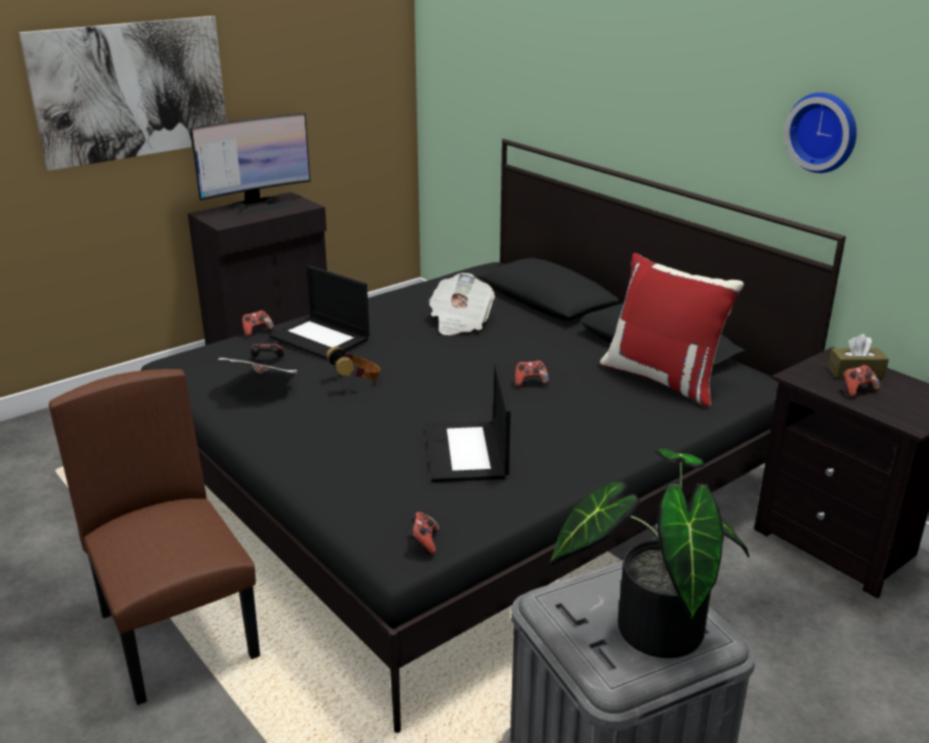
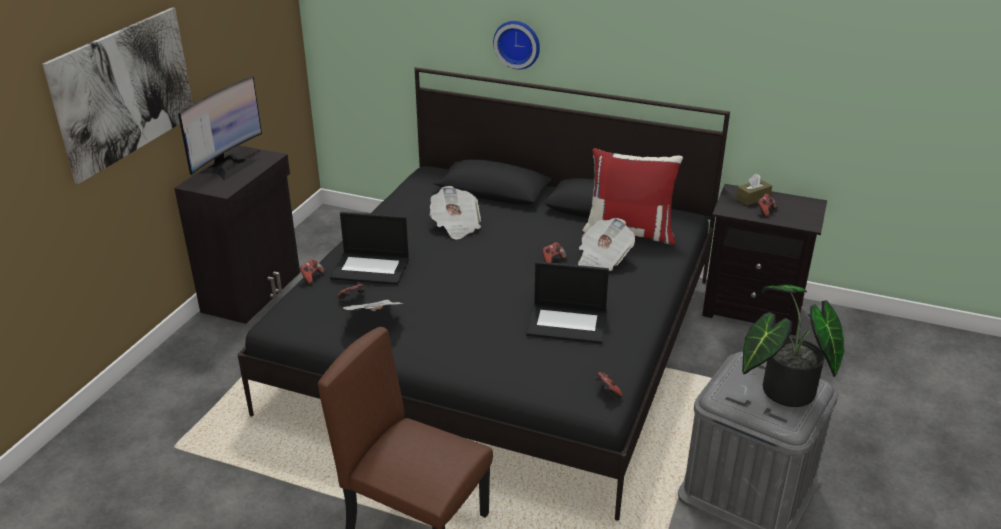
camera: 30 degrees left, 5 degrees up
(356, 381) = (437, 295): headphones -> none
(467, 453) = (568, 323): laptop -> laptop turned 45 degrees counterclockwise
(594, 398) = (603, 258): none -> newspaper
(823, 132) = (705, 44): wall clock -> wall clock (518, 43)

